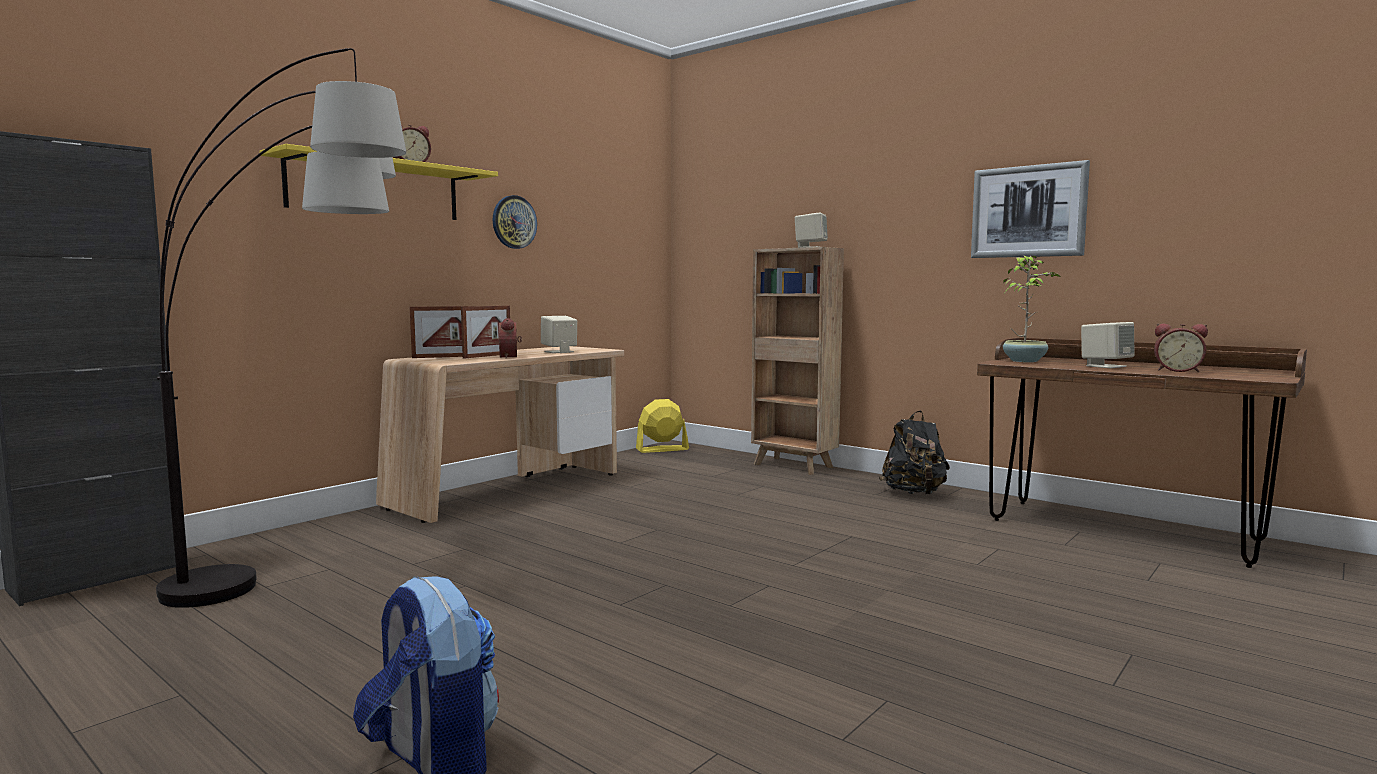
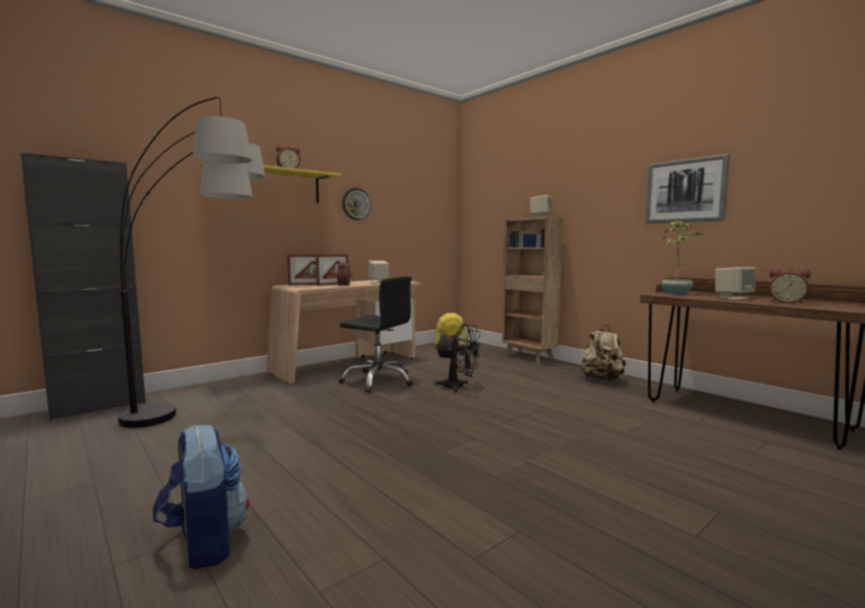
camera: 10 degrees right, 0 degrees up
(575, 511) = (378, 381): none -> black office chair
(707, 514) = (458, 387): none -> black fan
(914, 493) = (602, 380): black backpack -> beige backpack

